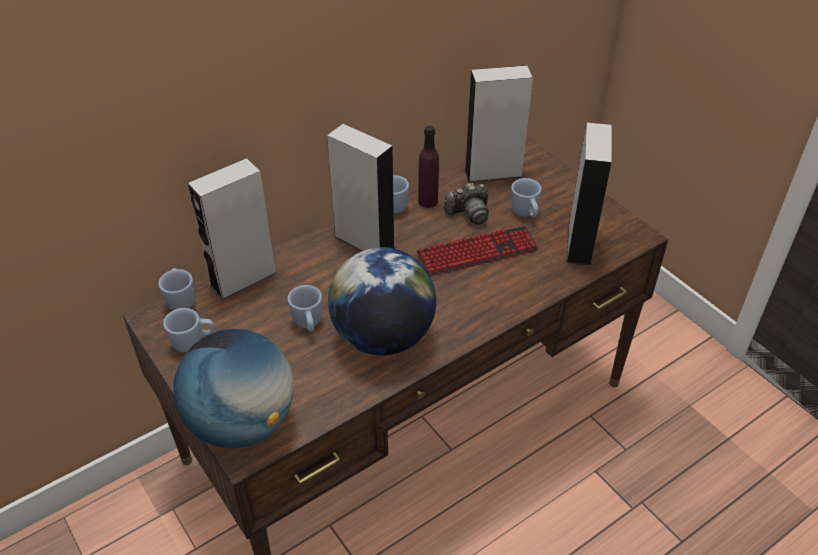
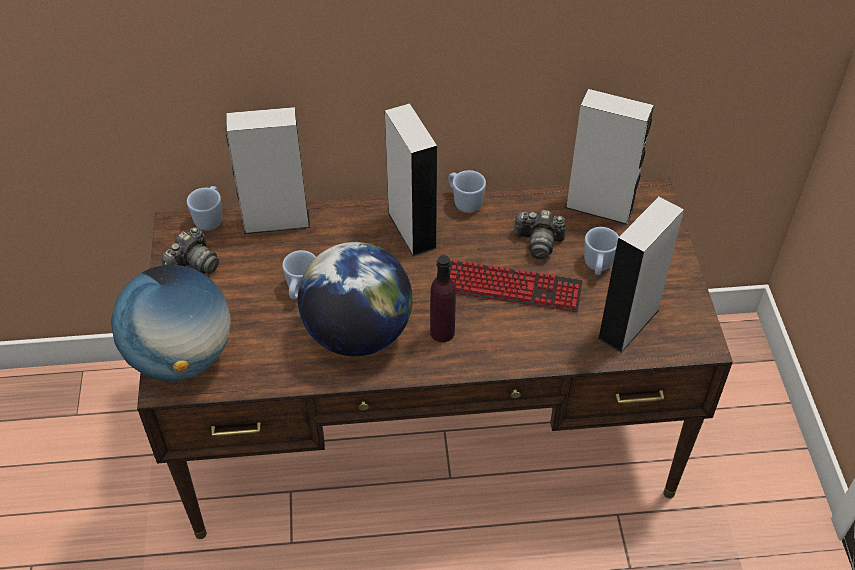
camera: 30 degrees right, 5 degrees up
(193, 342) = (193, 264): blue mug -> camera
(428, 201) = (506, 212): purple bottle -> purple bottle (442, 332)

